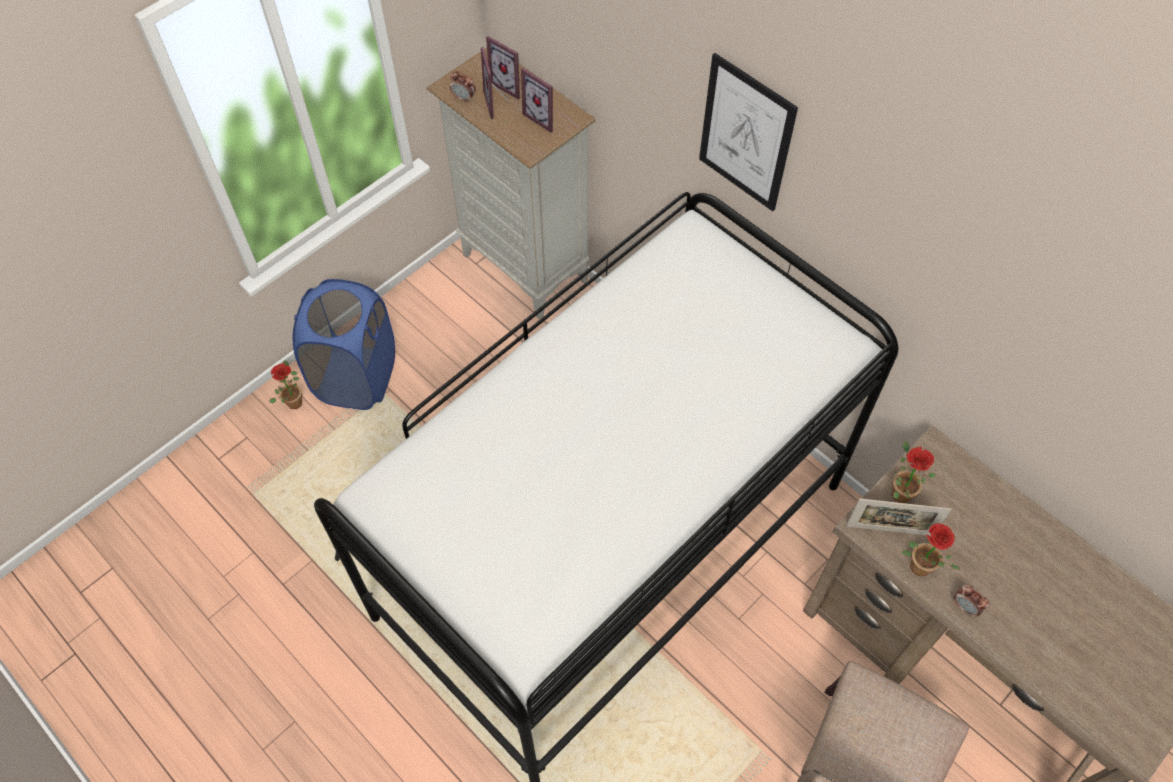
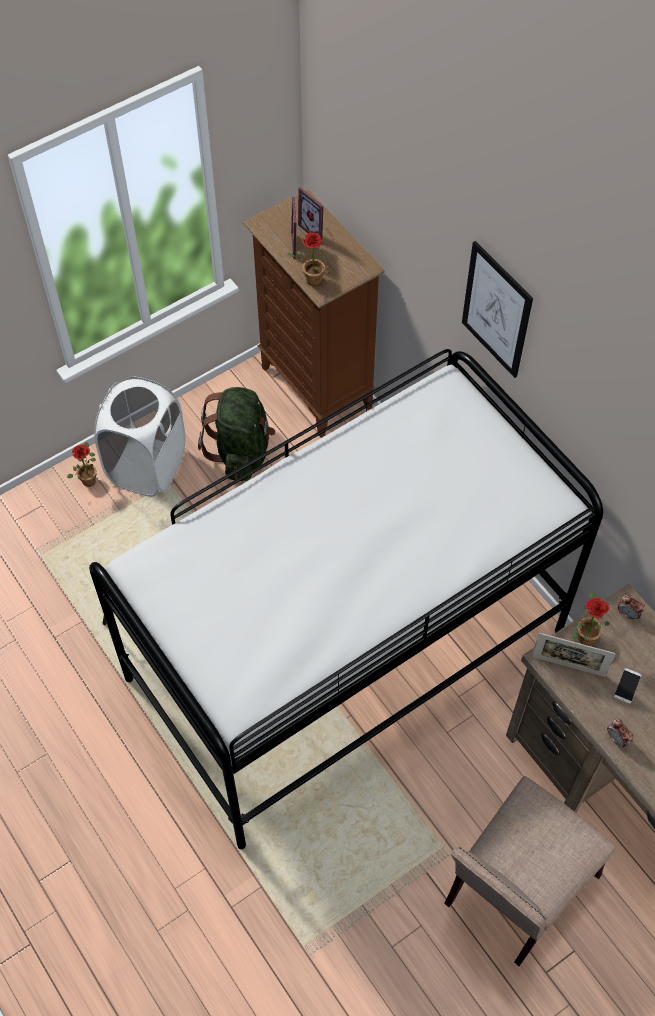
camera: 10 degrees right, 0 degrees up
(357, 377) = (147, 466): blue laundry basket -> white laundry basket
(457, 346) = (241, 451): none -> green backpack
(464, 98) = (273, 236): alarm clock -> alarm clock (628, 614)
(525, 270) = (316, 390): white dresser -> brown dresser
(544, 117) = (340, 263): picture frame -> none
(916, 569) = (583, 702): potted plant -> potted plant (310, 281)
(960, 542) = (627, 686): none -> phone

